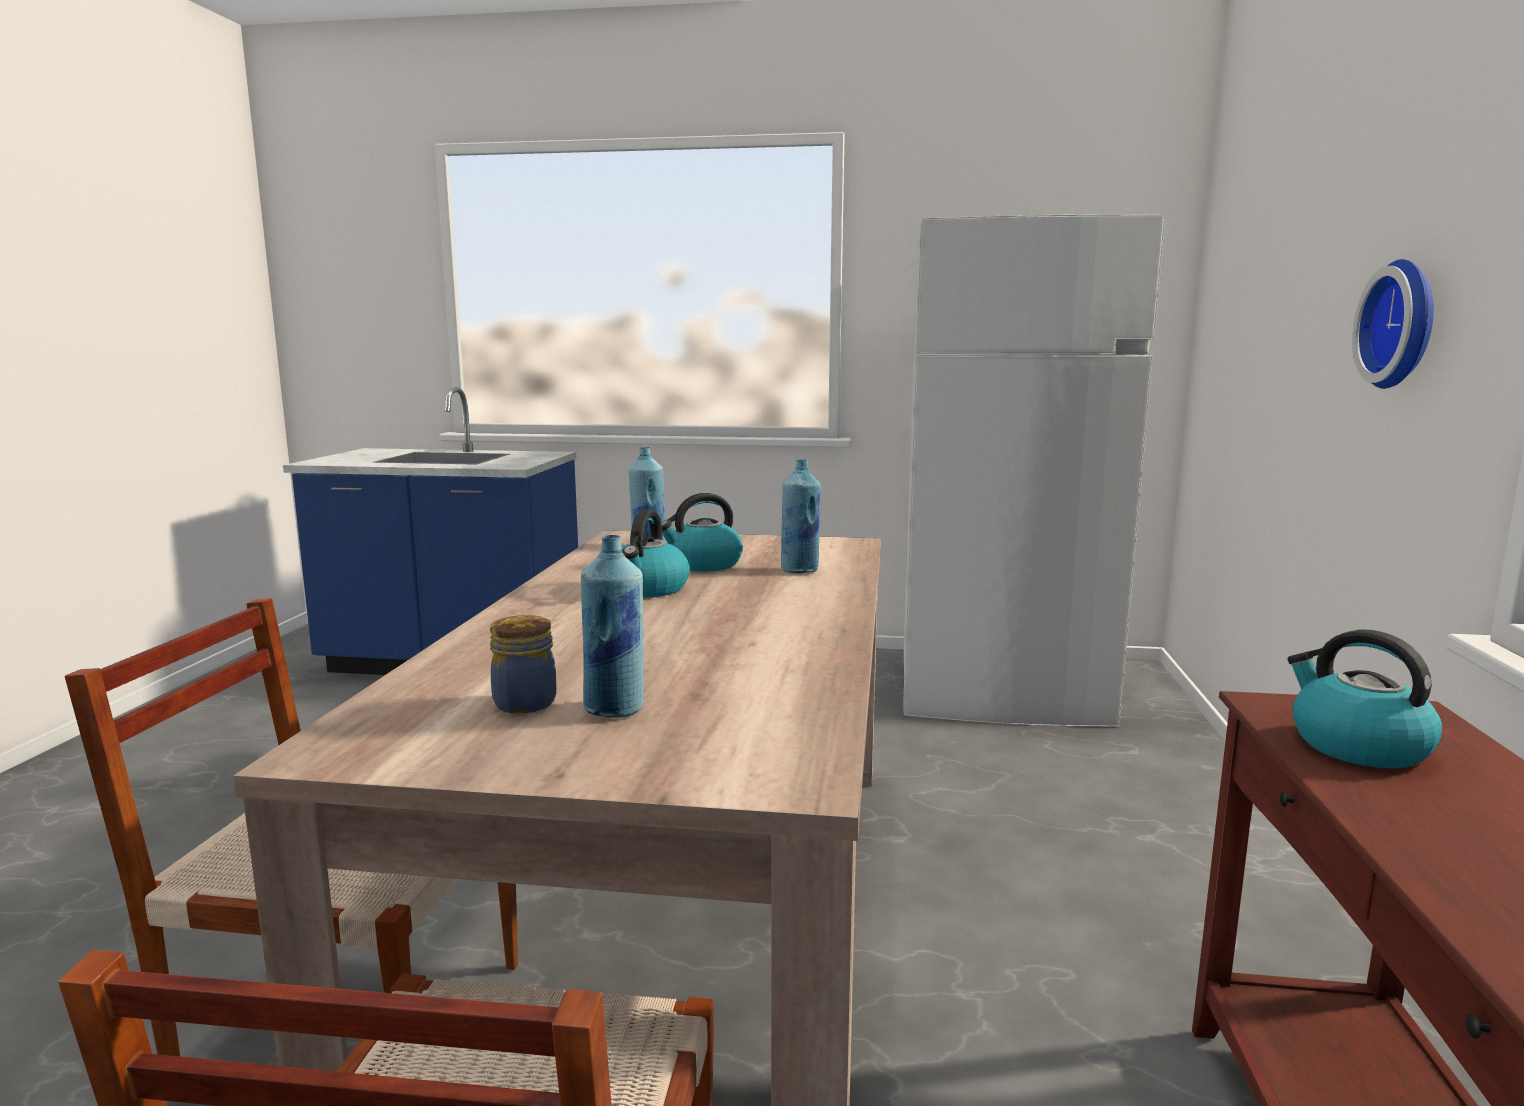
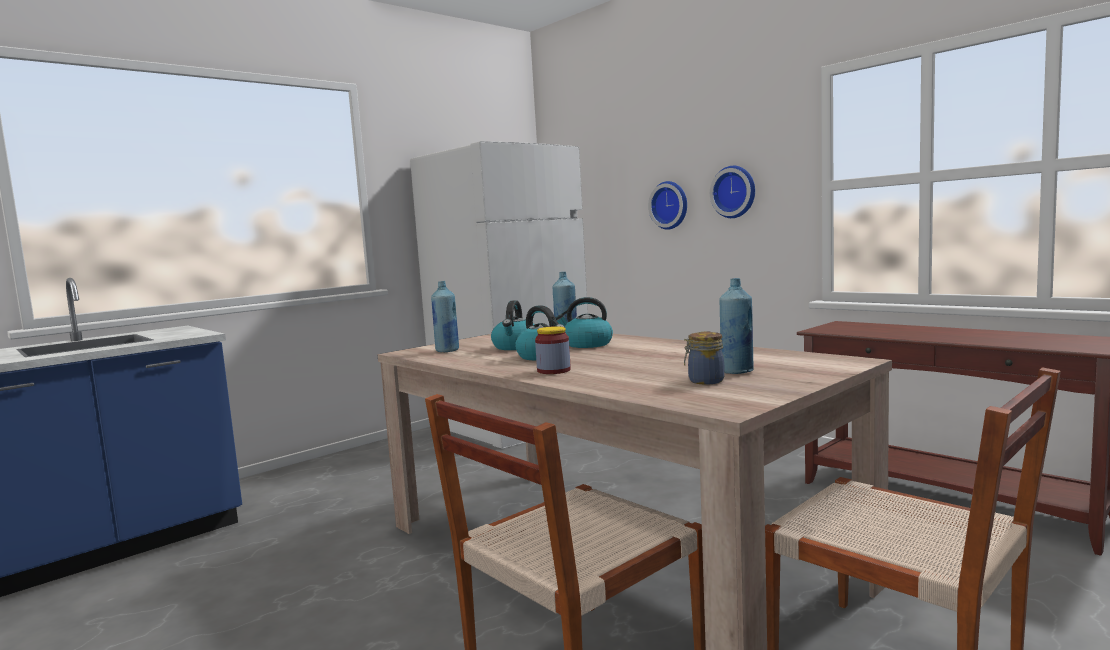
camera: 50 degrees left, 5 degrees down
(551, 613) = (553, 370): none -> jar
(1318, 342) = (670, 205): none -> wall clock
(1356, 746) = (862, 330): kettle -> kettle (587, 344)

